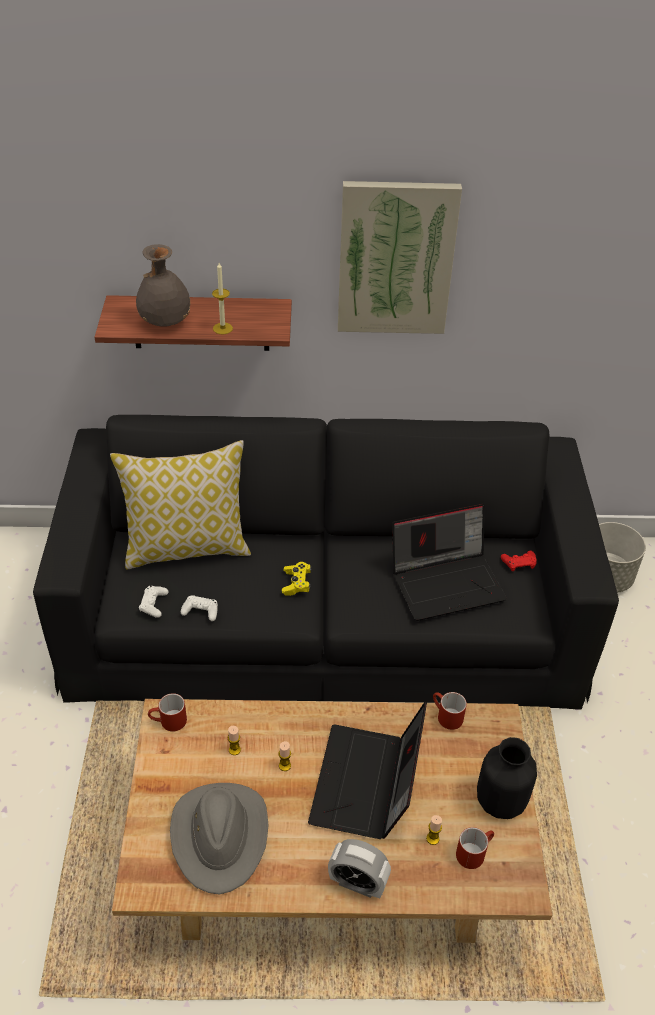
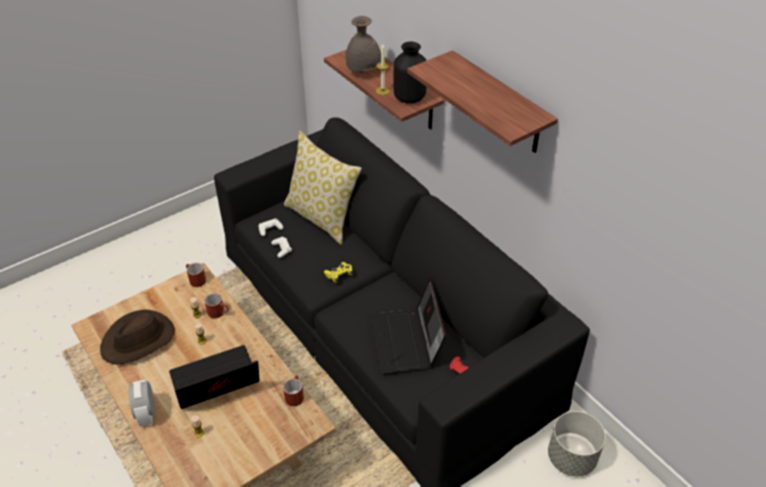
camera: 55 degrees right, 0 degrees up
(220, 836) = (138, 340): grey hat -> brown hat
(396, 258) = (499, 104): picture -> shelf
(447, 582) = (407, 342): laptop -> laptop turned 45 degrees clockwise
(474, 852) = (203, 458): red mug -> red mug (219, 312)
(500, 802) = (249, 454): black vase -> black vase (409, 98)

